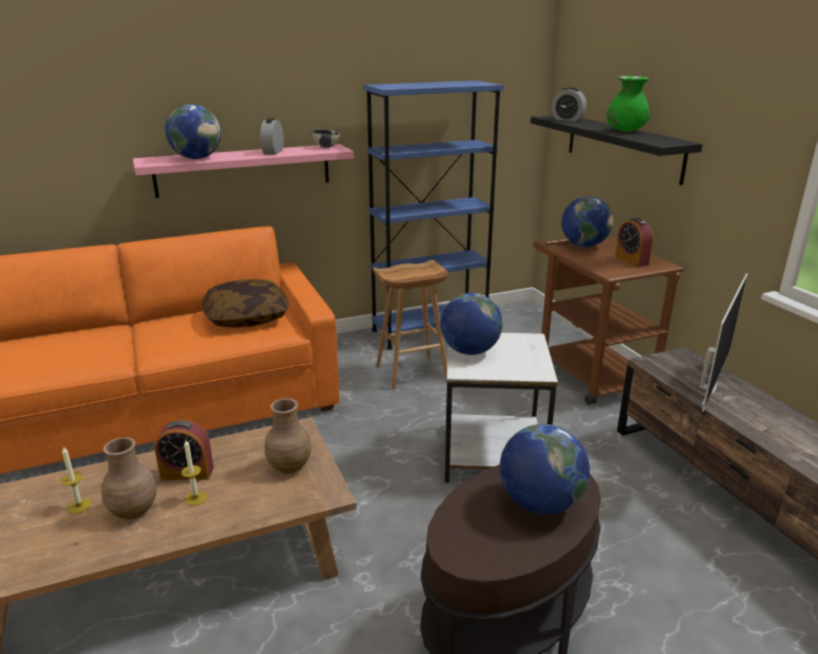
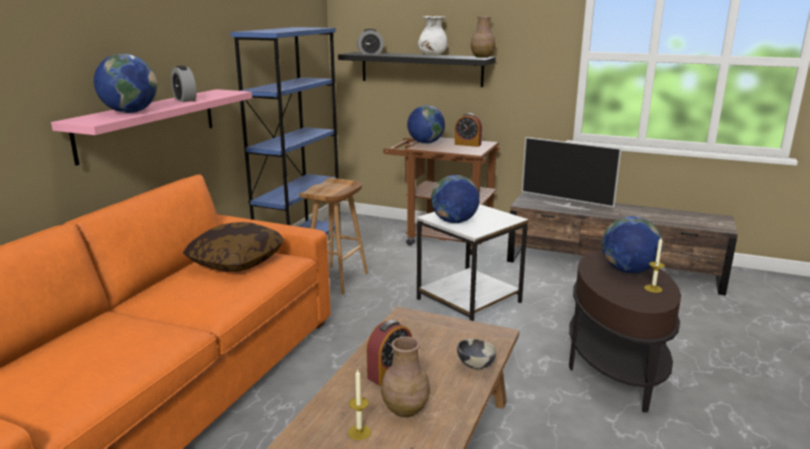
camera: 45 degrees left, 5 degrees down
(195, 498) = (429, 380): candle -> candle (653, 288)
(290, 466) = (445, 334): brown vase -> brown vase (482, 57)
(326, 147) = (216, 92): bowl -> bowl (475, 365)
(625, 131) = (432, 55): green vase -> white vase
(707, 387) = (566, 206): television -> television turned 135 degrees clockwise

